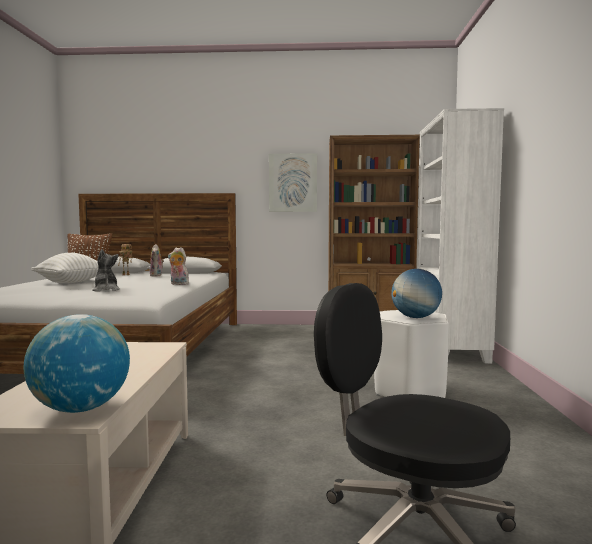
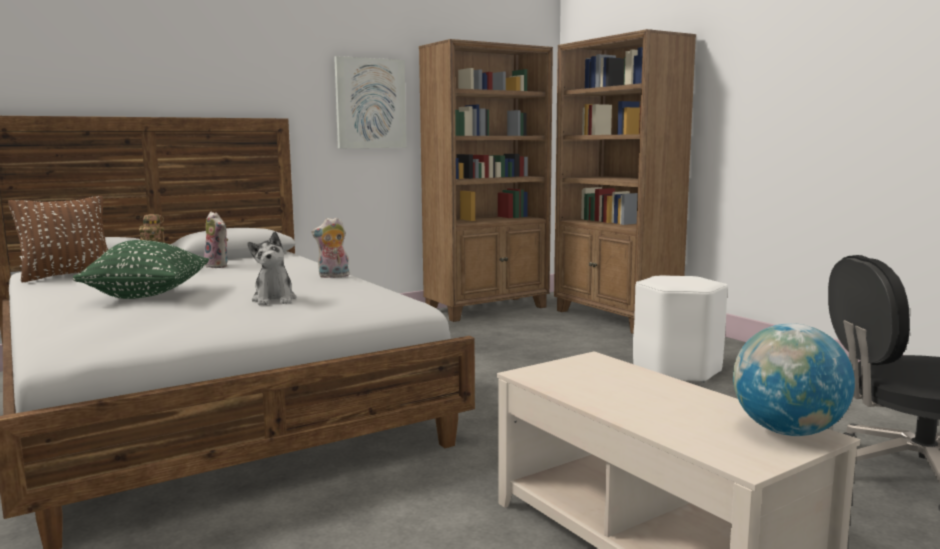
camera: 35 degrees left, 5 degrees up
(72, 283) = (147, 296): white pillow -> green pillow
(105, 290) = (274, 300): plush toy -> plush toy turned 135 degrees counterclockwise
(415, 317) = (698, 284): globe -> none
(449, 349) = (615, 318): white bookcase -> brown bookcase

